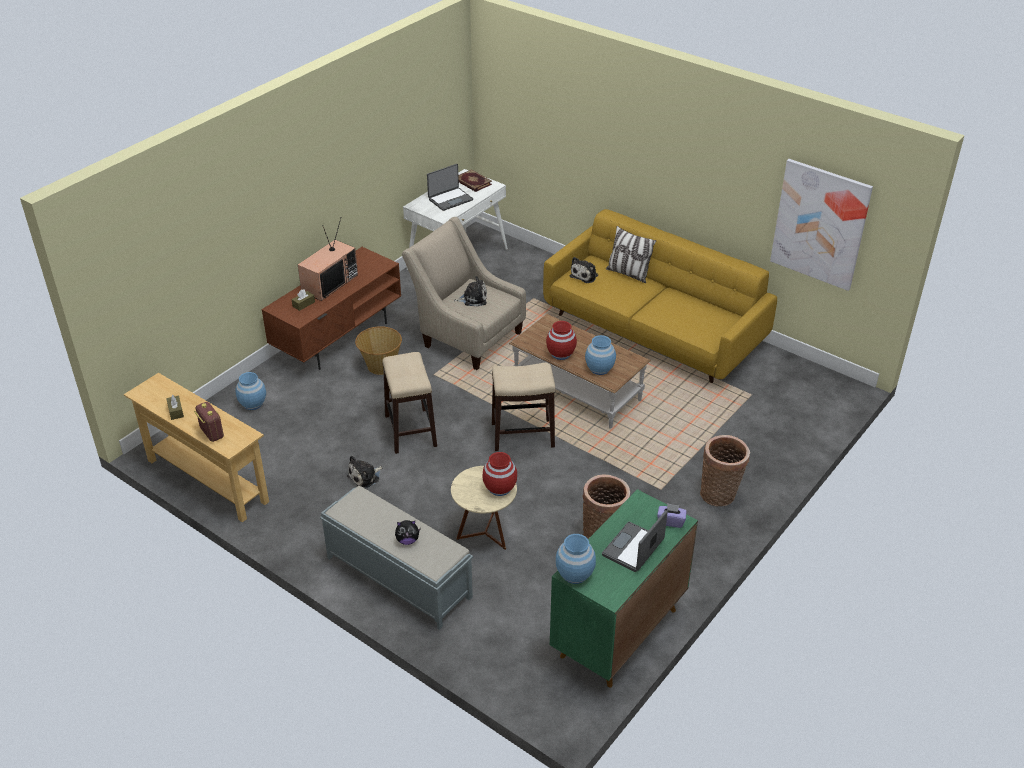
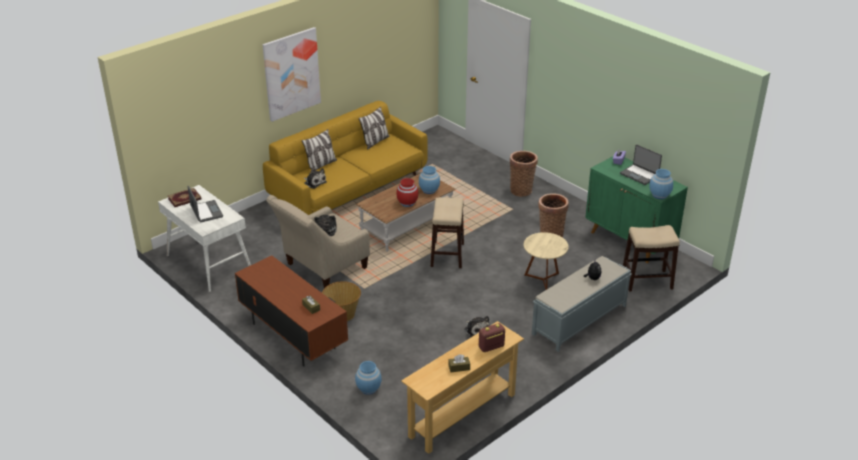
camera: 80 degrees left, 5 degrees down
(329, 282) = (284, 292): television -> none
(410, 430) = (428, 304): stool -> stool (646, 281)
(499, 488) = (546, 238): red vase -> none
(710, 307) = (375, 142): none -> pillow
(820, 224) = (395, 49): picture -> picture (291, 74)

